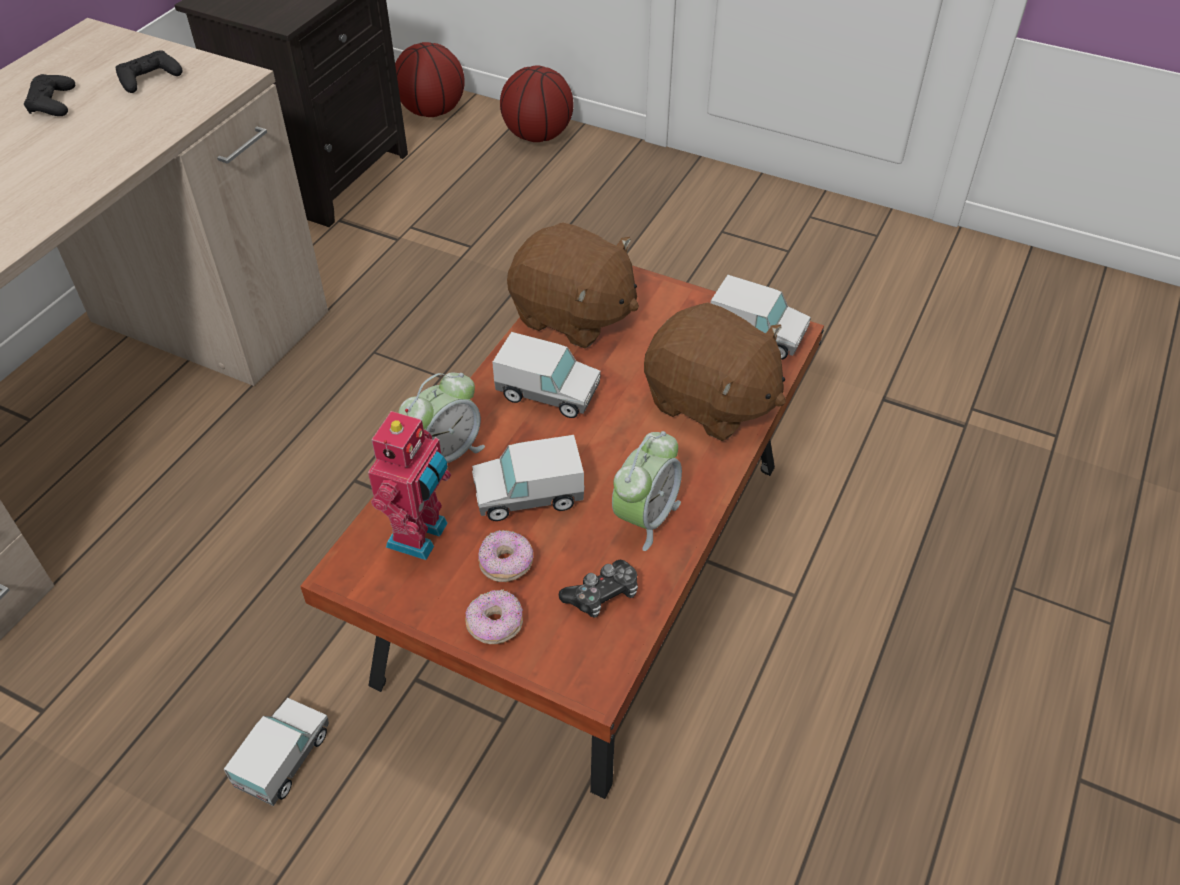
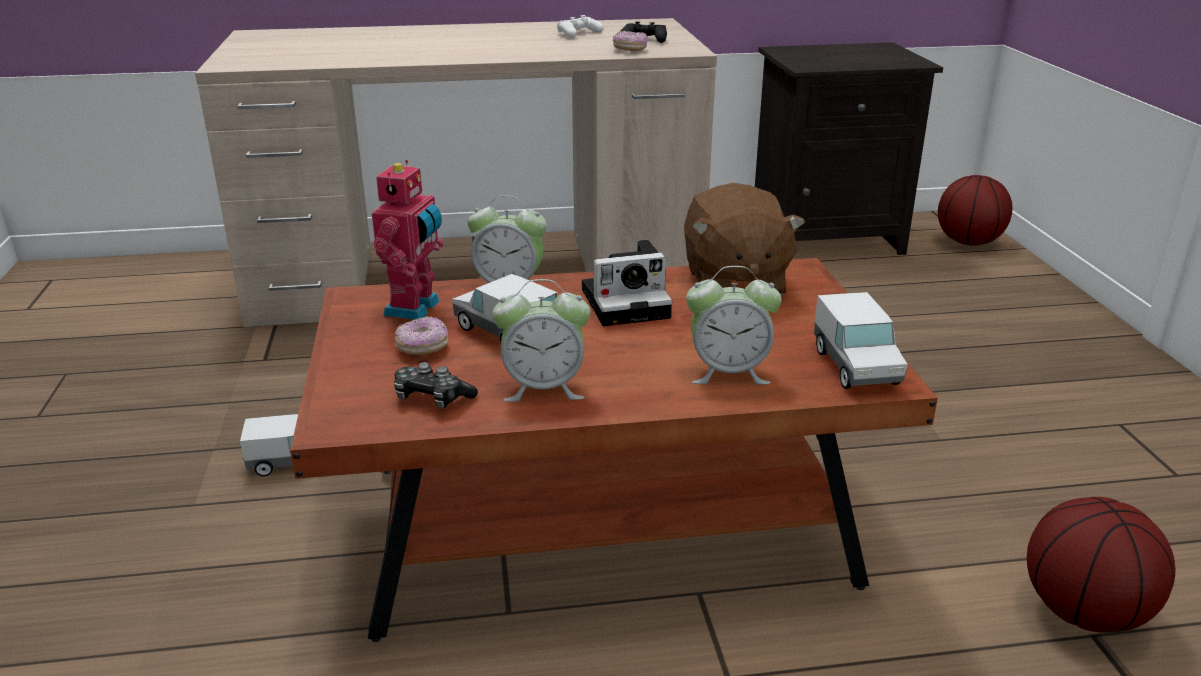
camera: 55 degrees right, 20 degrees down
(52, 103) = (578, 33): black game controller -> white game controller
(421, 536) = (415, 308): toy robot -> toy robot turned 60 degrees counterclockwise
(495, 625) = (355, 365): donut -> donut (630, 50)
(538, 136) = (1037, 290): basketball -> basketball (1083, 613)
(547, 393) = (628, 302): toy truck -> camera
(710, 402) = (728, 372): brown plush toy -> alarm clock

